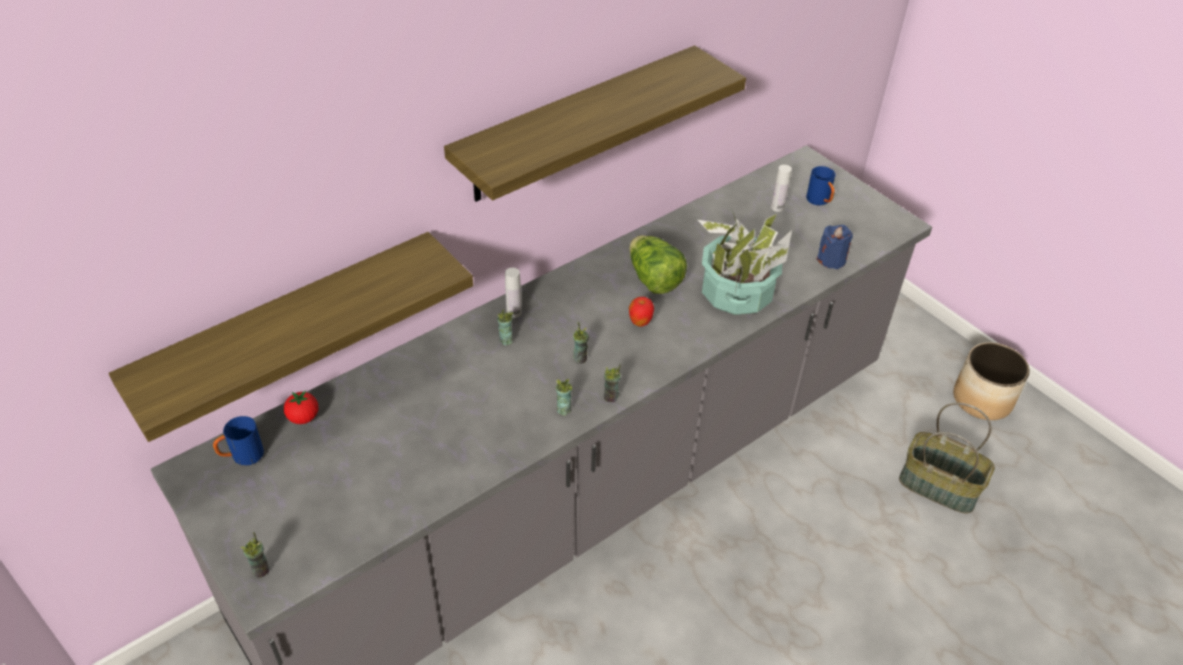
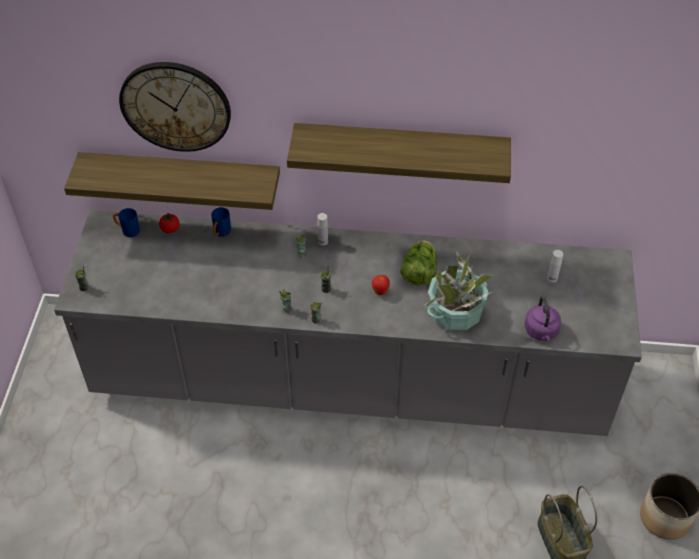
camera: 45 degrees right, 5 degrees up
(267, 200) = (175, 106): none -> wall clock
(820, 201) = (586, 292): blue mug -> blue mug (221, 233)
(831, 259) = (541, 332): blue candle -> purple kettle

